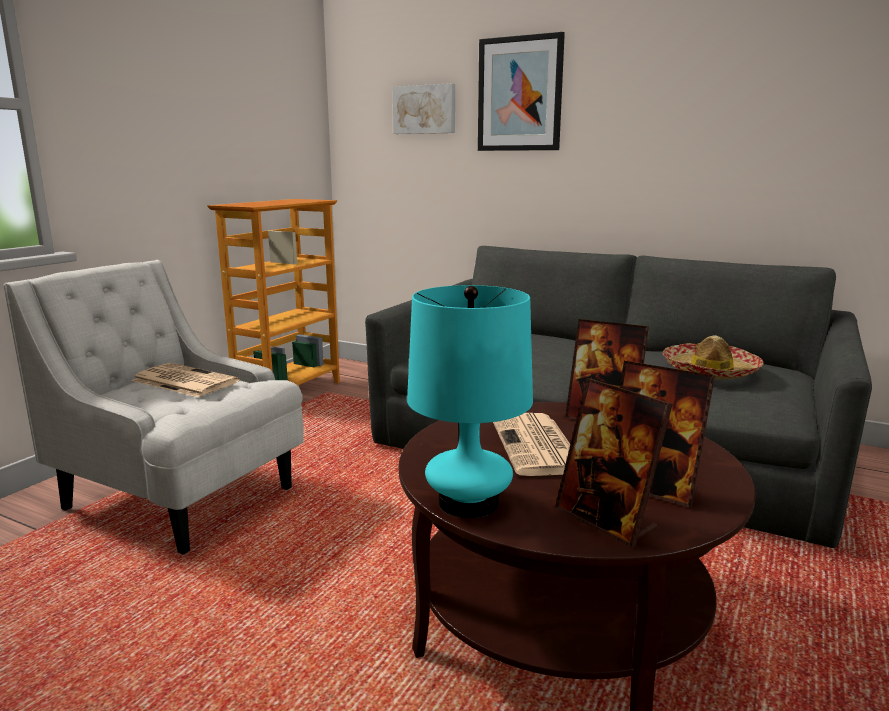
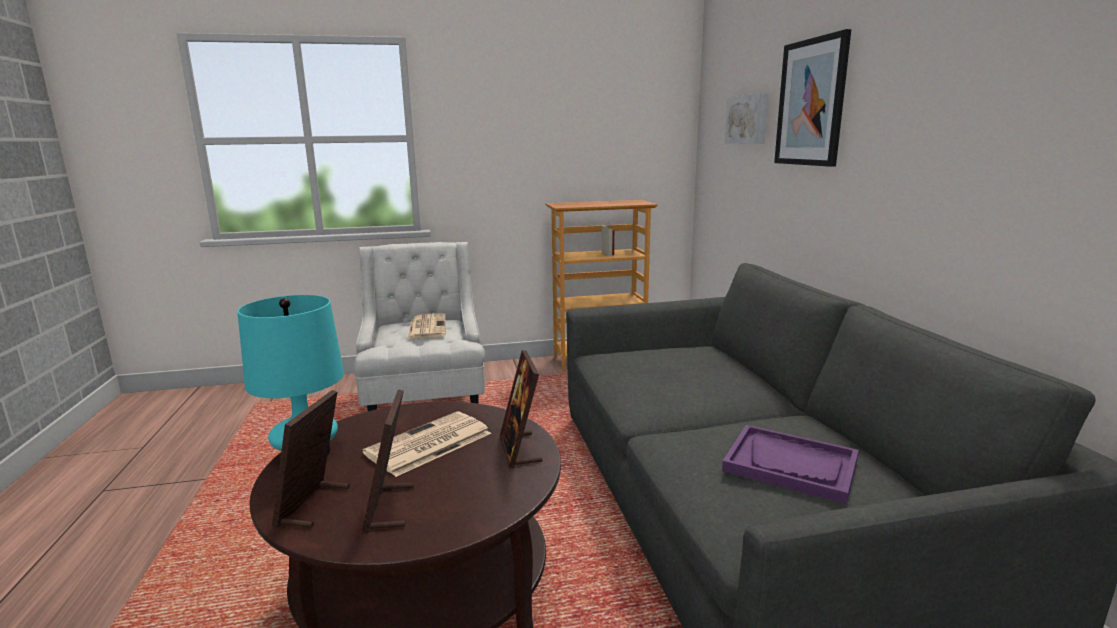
camera: 50 degrees right, 0 degrees up
(710, 371) = (791, 465): hat -> purple tray

